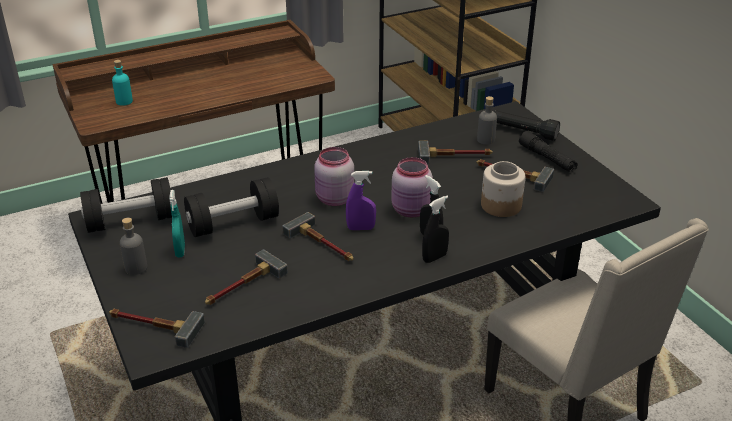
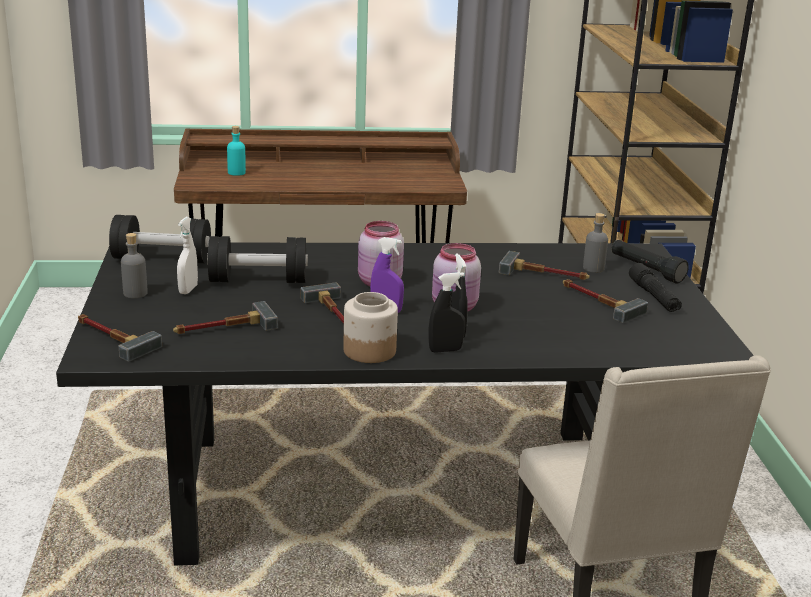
camera: 20 degrees right, 10 degrees down
(180, 250) = (188, 290): turquoise spray bottle -> white spray bottle
(500, 206) = (561, 324): jar -> jar (369, 351)

